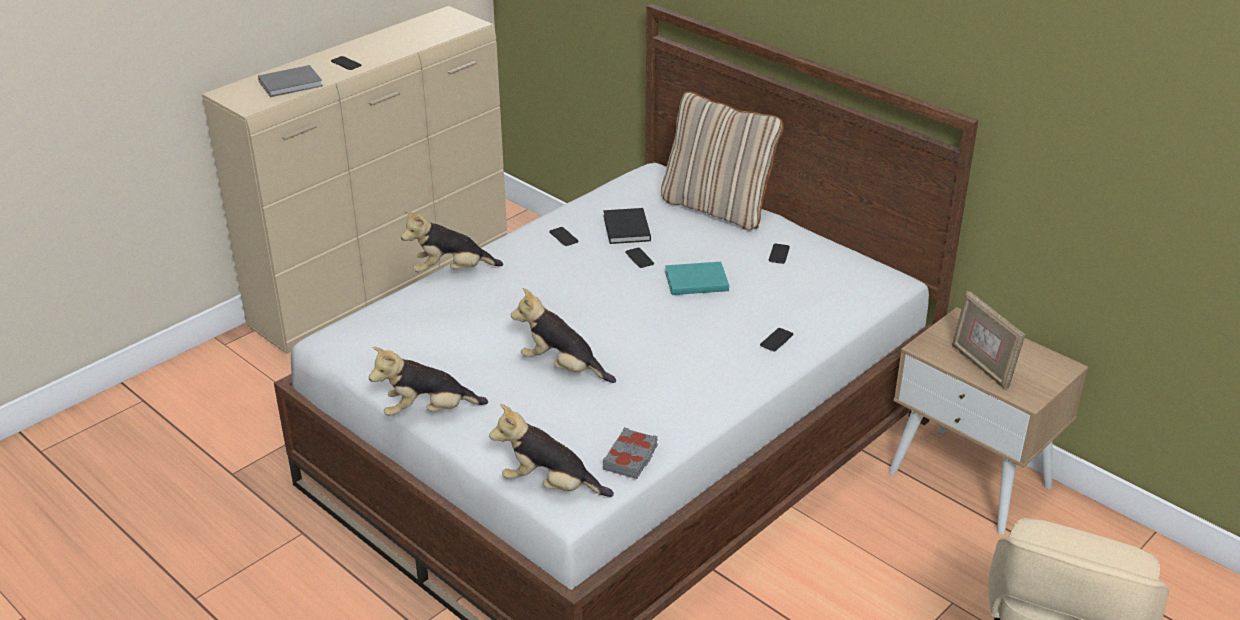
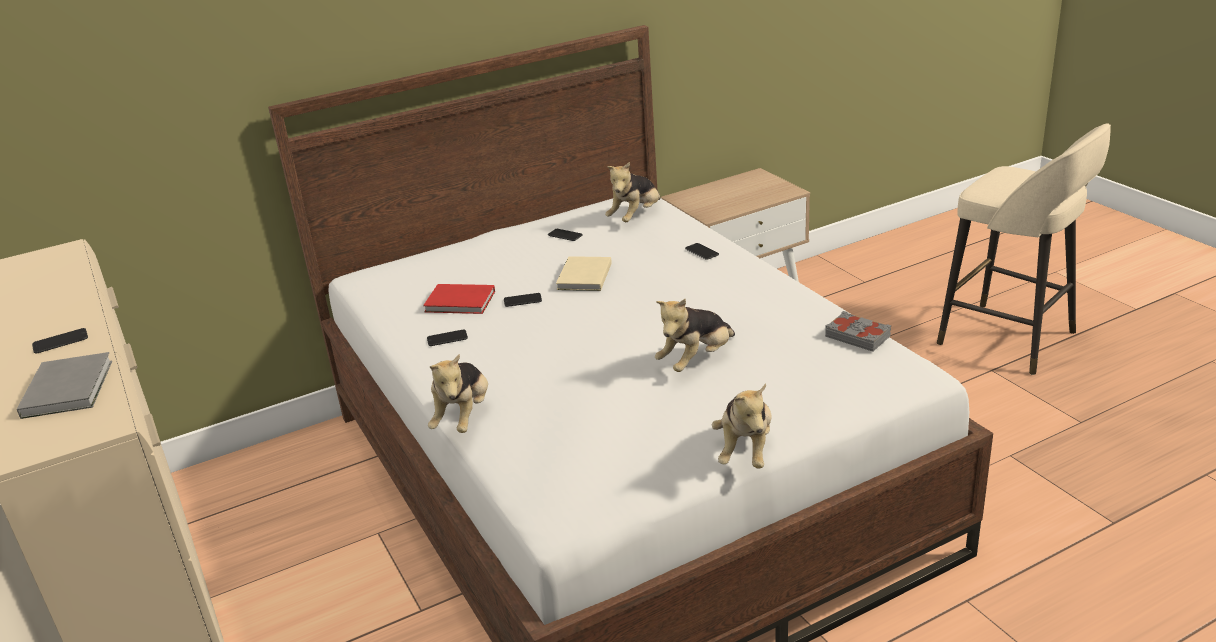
camera: 70 degrees left, 5 degrees down
(550, 485) = (889, 384): plush toy -> plush toy (635, 217)
(626, 229) = (461, 302): black book -> red book
(694, 280) = (583, 277): turquoise book -> beige book
(717, 208) = (461, 253): beige pillow -> none
(981, 366) = (744, 200): picture frame -> none

